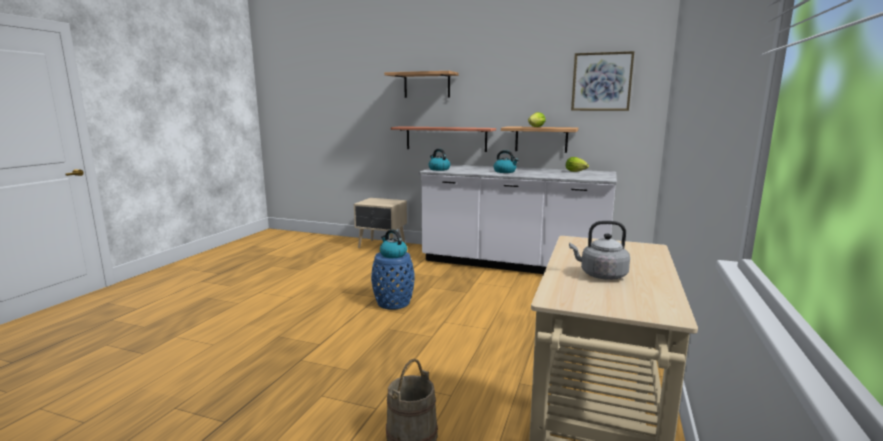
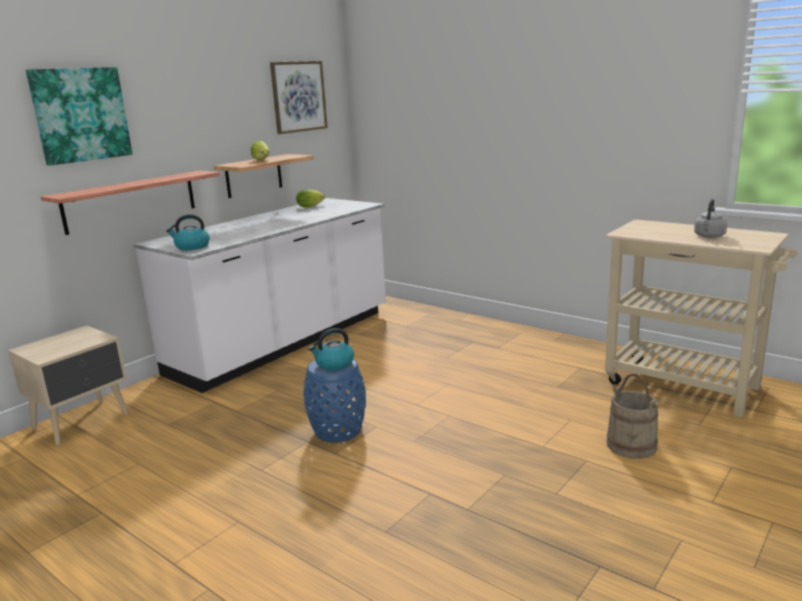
camera: 70 degrees left, 5 degrees up
(427, 85) = (80, 115): shelf -> picture
(505, 171) = (266, 225): kettle -> none

